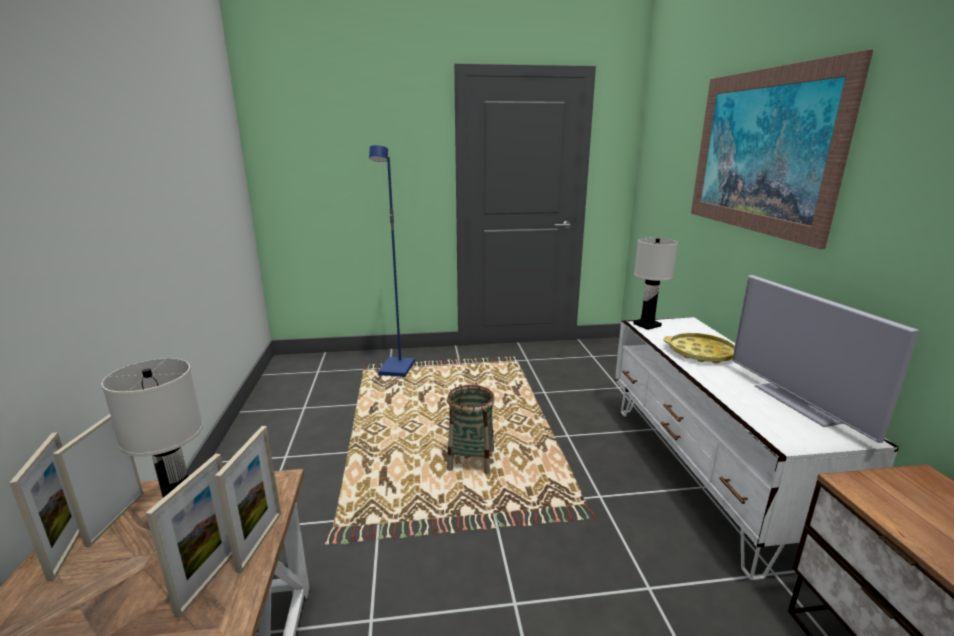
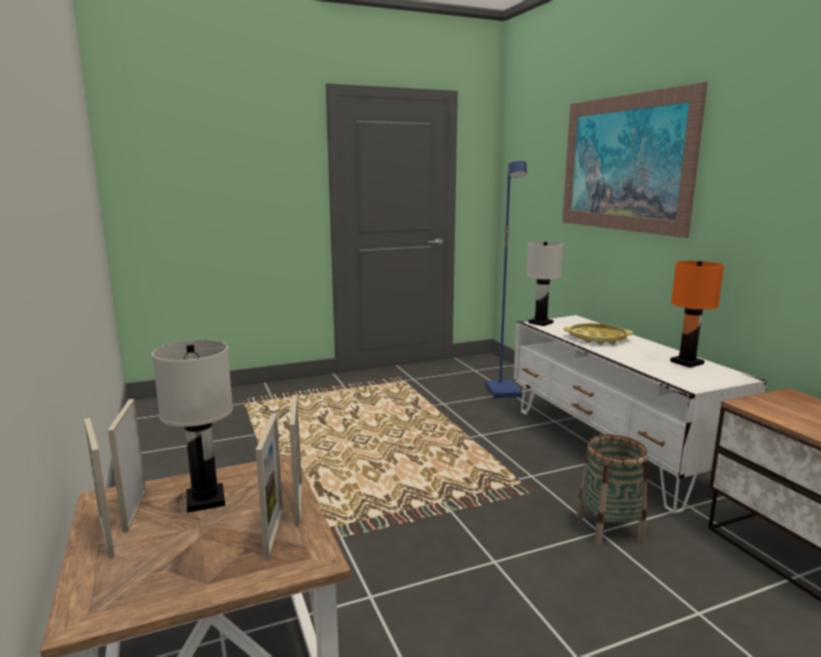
camera: 15 degrees left, 5 degrees down
(397, 369) = (282, 400): blue floor lamp -> blue floor lamp (504, 391)
(471, 460) = (400, 465): basket -> basket (609, 527)
(798, 403) = (687, 362): television -> orange table lamp

